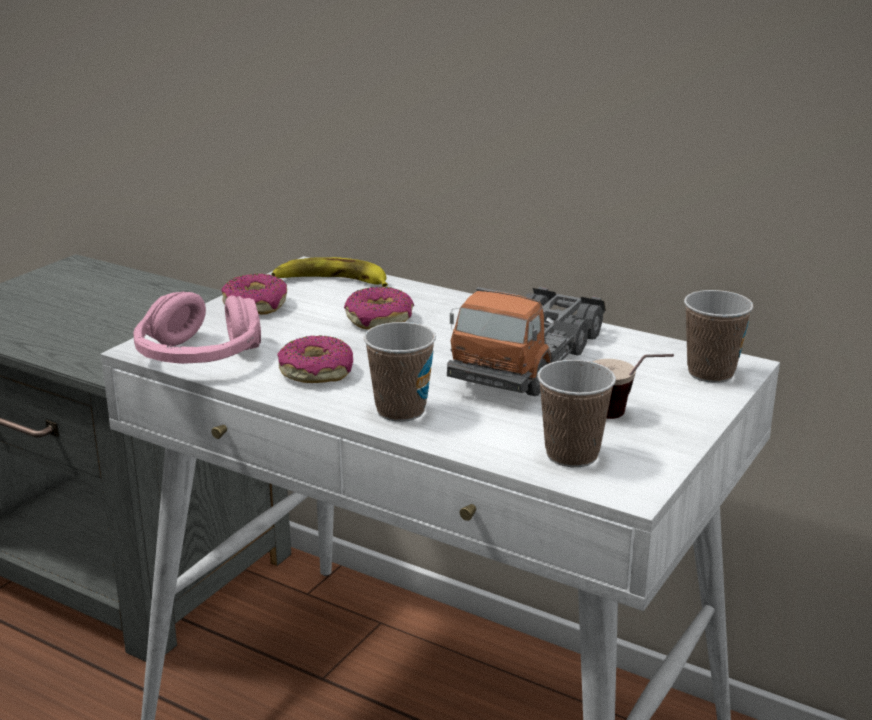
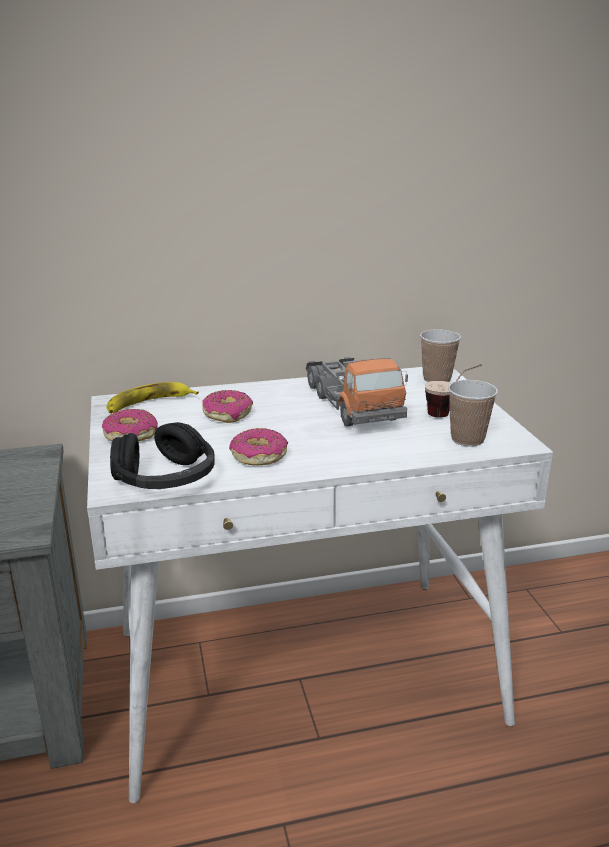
camera: 45 degrees left, 0 degrees up
(198, 356) = (165, 479): pink headphones -> black headphones
(400, 411) = (350, 455): cup -> none

